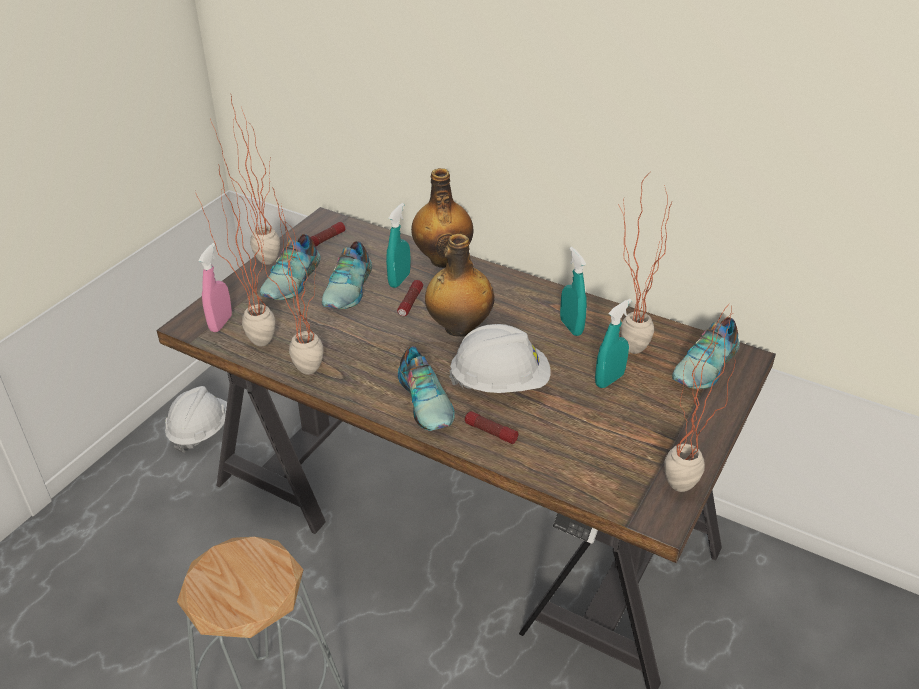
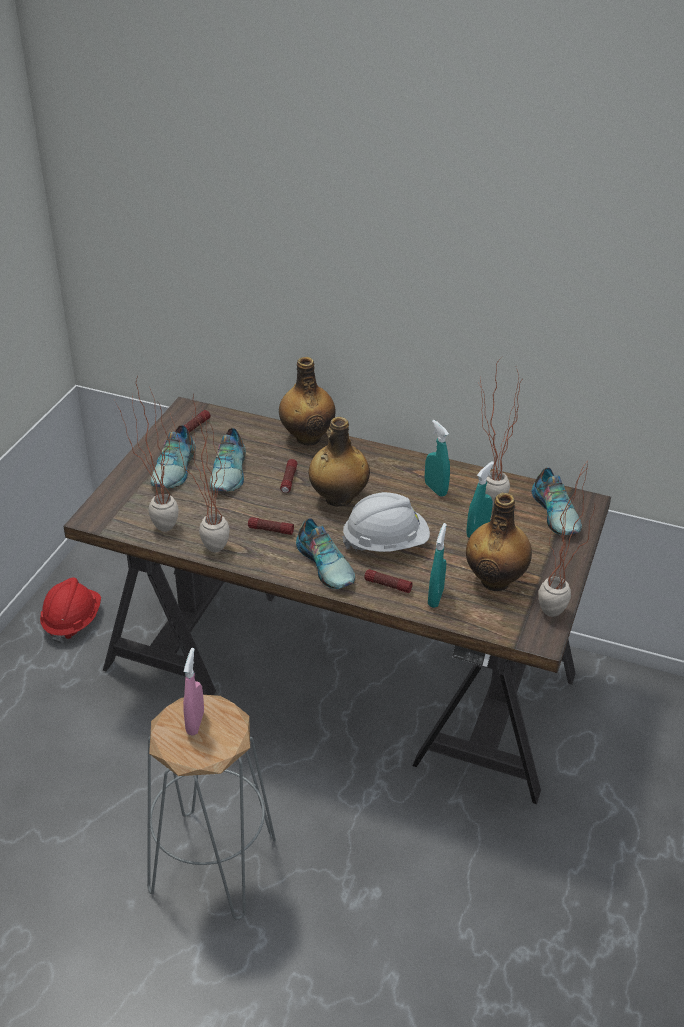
camera: 10 degrees left, 0 degrees up
(200, 430) = (72, 621): white hard hat -> red hard hat
(221, 323) = (121, 514): pink spray bottle -> pink spray bottle (195, 723)
(260, 259) = (138, 451): potted plant -> none
(375, 356) = (270, 530): none -> flashlight
(399, 280) = (273, 460): turquoise spray bottle -> turquoise spray bottle (435, 597)
(619, 439) = (495, 580): none -> bottle
(707, 366) = (557, 512): shoe -> shoe turned 45 degrees counterclockwise

